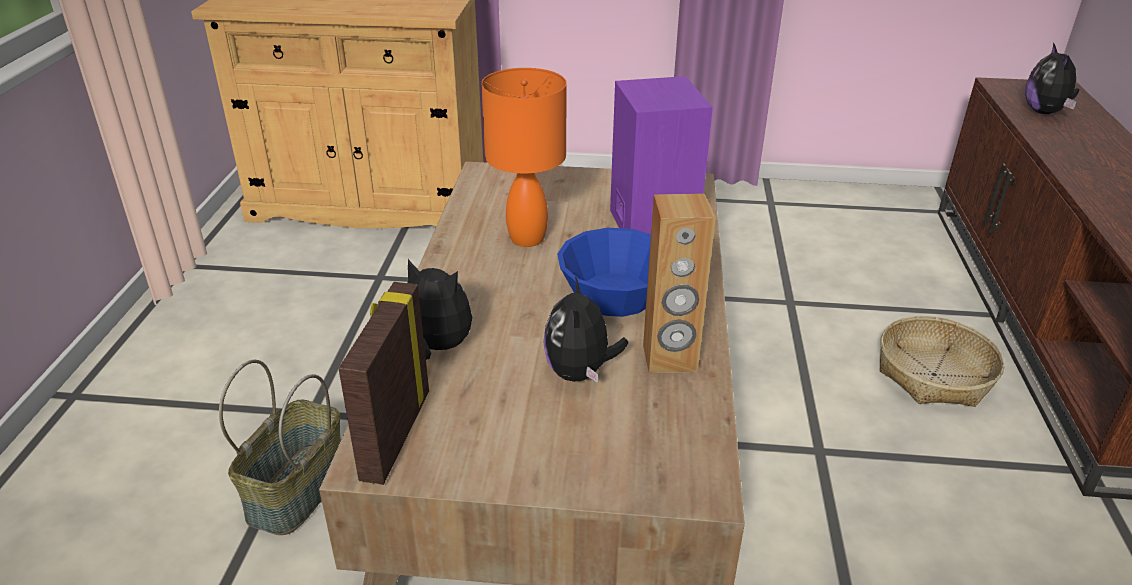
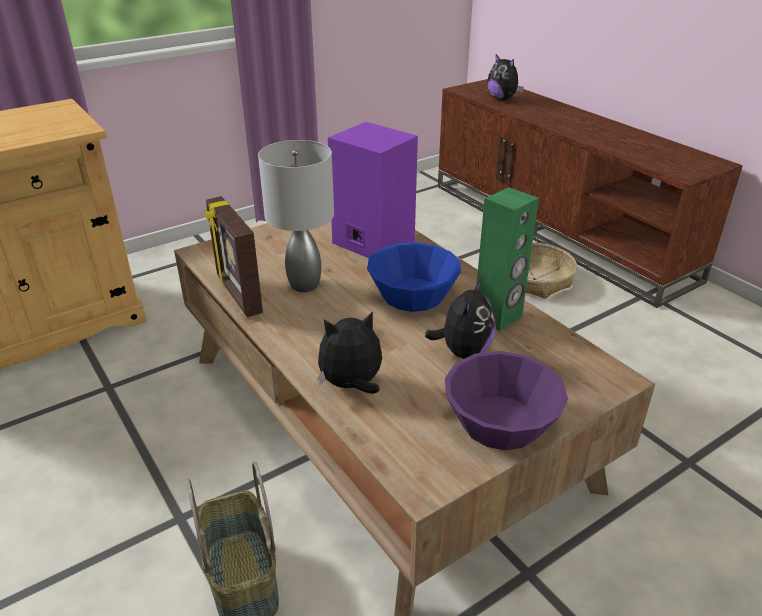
camera: 40 degrees left, 0 degrees up
(393, 435) = (411, 456): picture frame -> picture frame (238, 295)
(515, 456) = (501, 421): none -> purple bowl
(528, 238) = (305, 284): orange table lamp -> grey table lamp
(580, 373) = (463, 351): plush toy -> plush toy turned 120 degrees counterclockwise
(670, 359) = (498, 317): brown speaker -> green speaker

